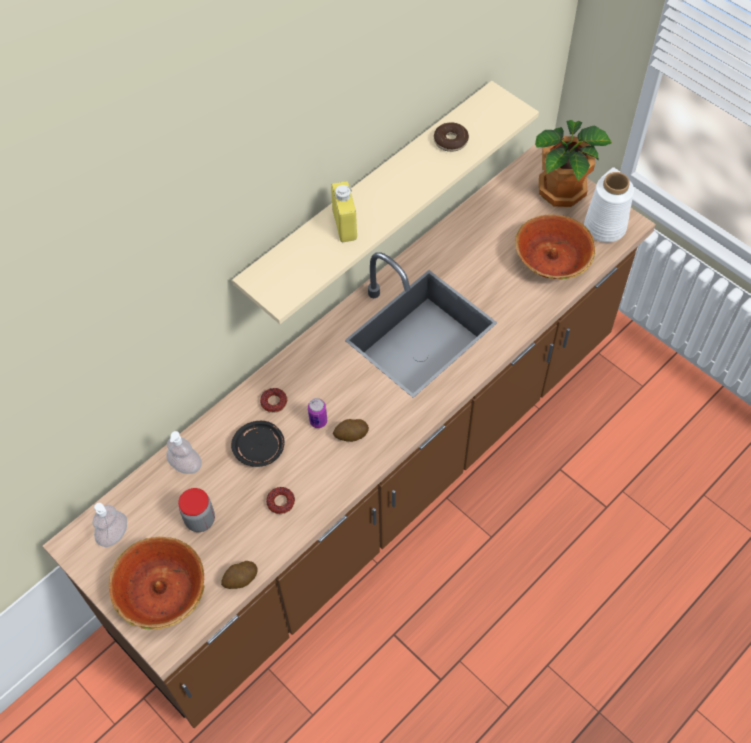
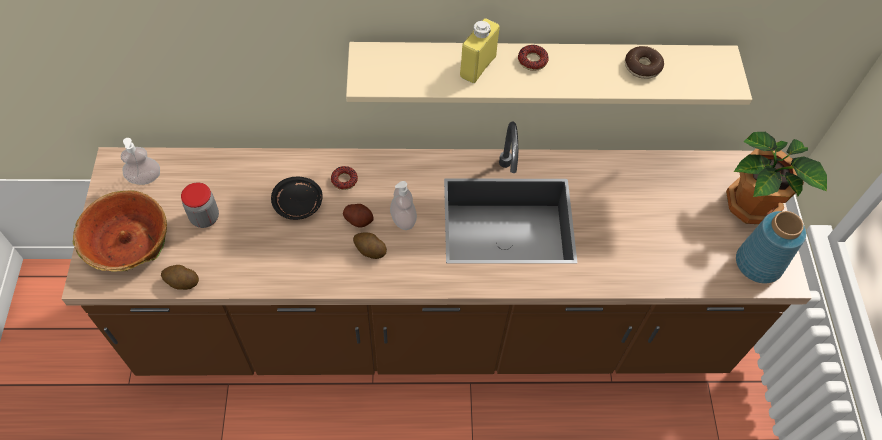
camera: 40 degrees right, 0 degrees up
(186, 465) = (239, 172): soap dispenser -> soap dispenser (403, 219)
(281, 502) = (268, 254): donut -> donut (532, 61)
(318, 421) = (358, 220): can -> potato
(552, 260) = (680, 252): bowl -> none
(605, 227) = (759, 263): white vase -> blue vase

